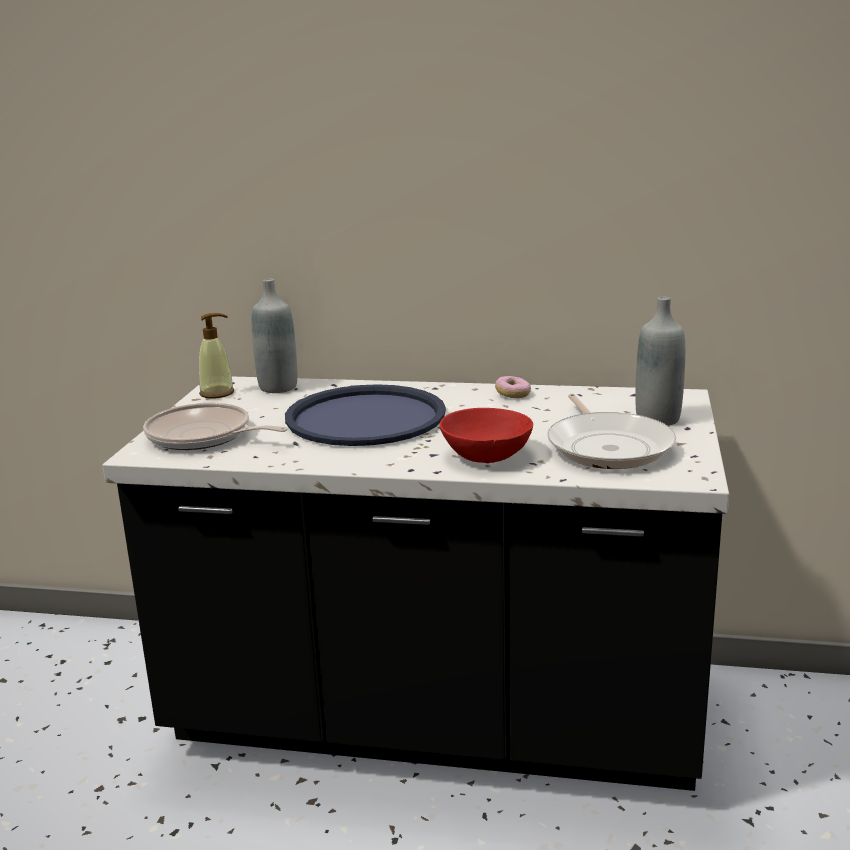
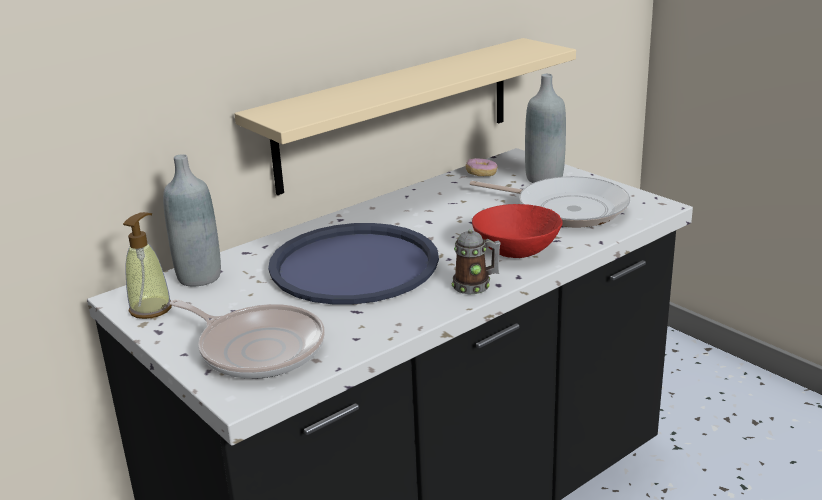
camera: 50 degrees left, 5 degrees up
(203, 436) = (258, 348): frying pan -> frying pan turned 120 degrees counterclockwise
(396, 463) = (476, 285): none -> mug
(513, 395) = (412, 200): donut -> donut (481, 174)
(540, 307) = (396, 113): none -> beige shelf

